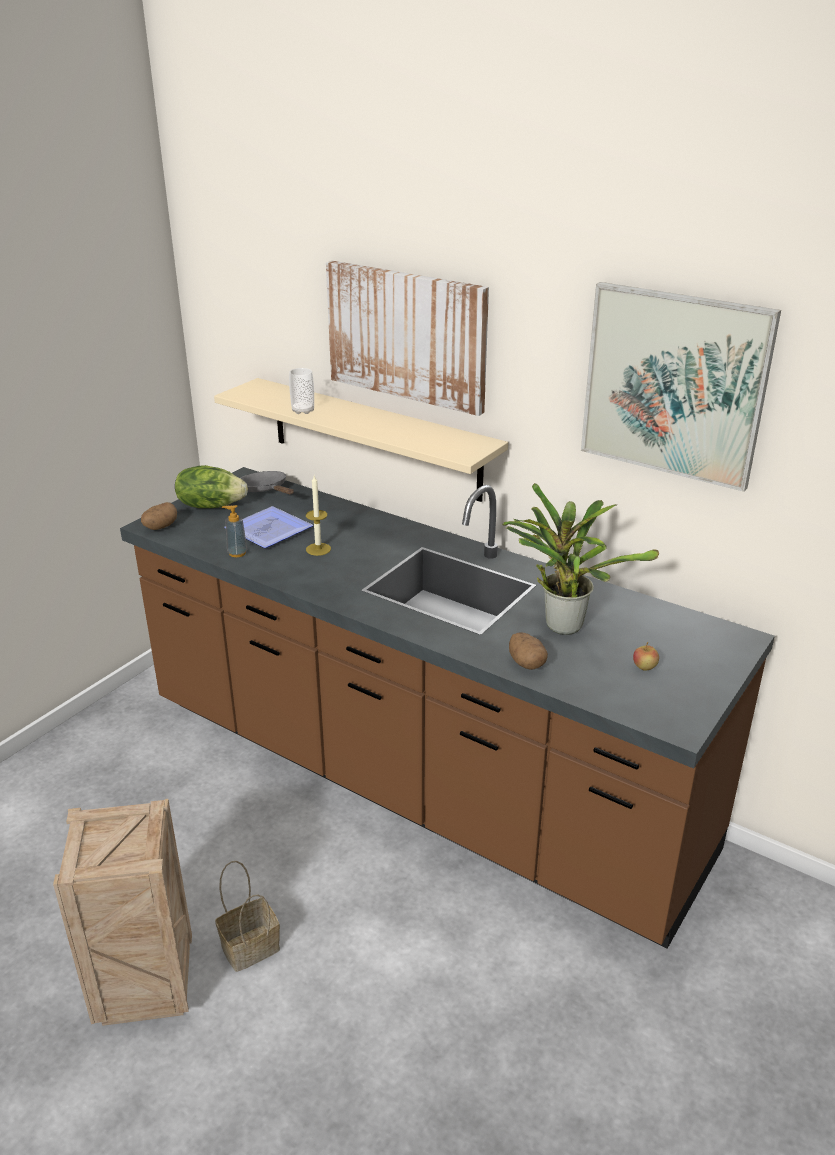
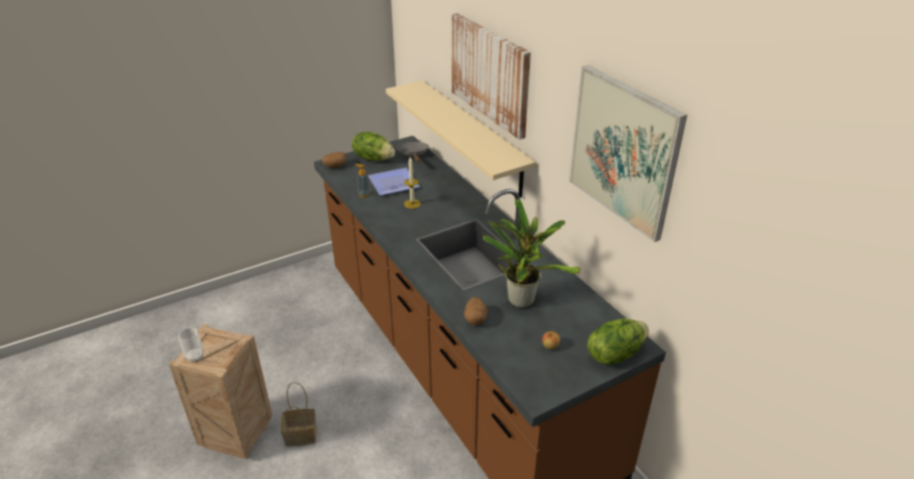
camera: 25 degrees right, 5 degrees up
(303, 410) = (427, 110): cup -> cup (195, 357)
(723, 654) = (614, 354): none -> lettuce

